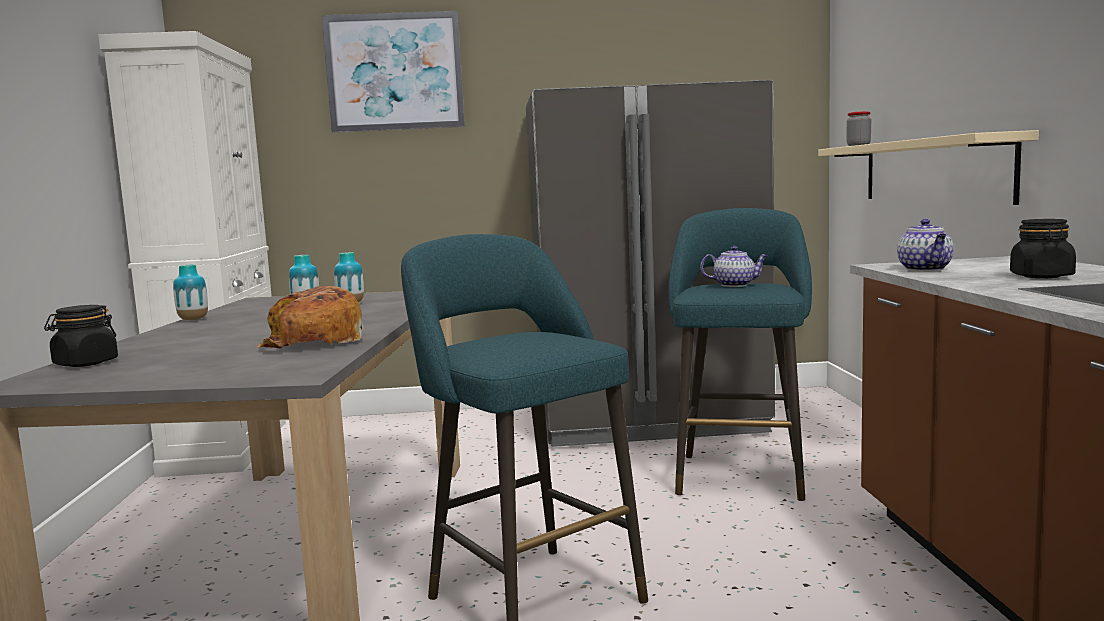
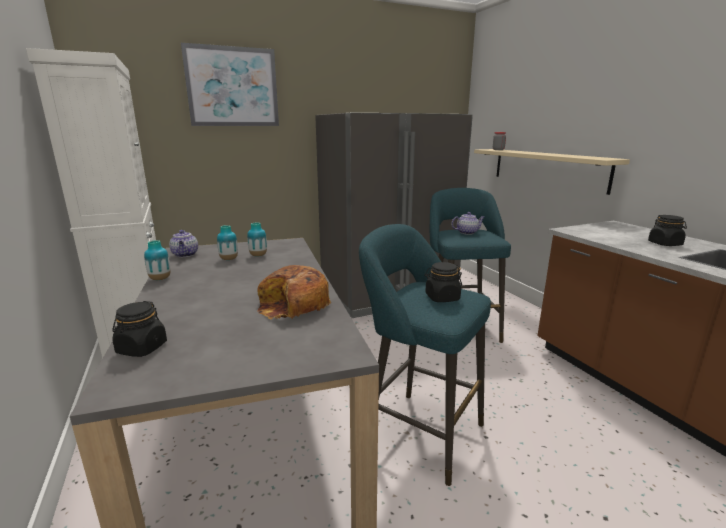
camera: 20 degrees left, 10 degrees up
(531, 341) = (442, 298): none -> black jar
(925, 269) = (596, 235): teapot -> teapot (185, 255)

